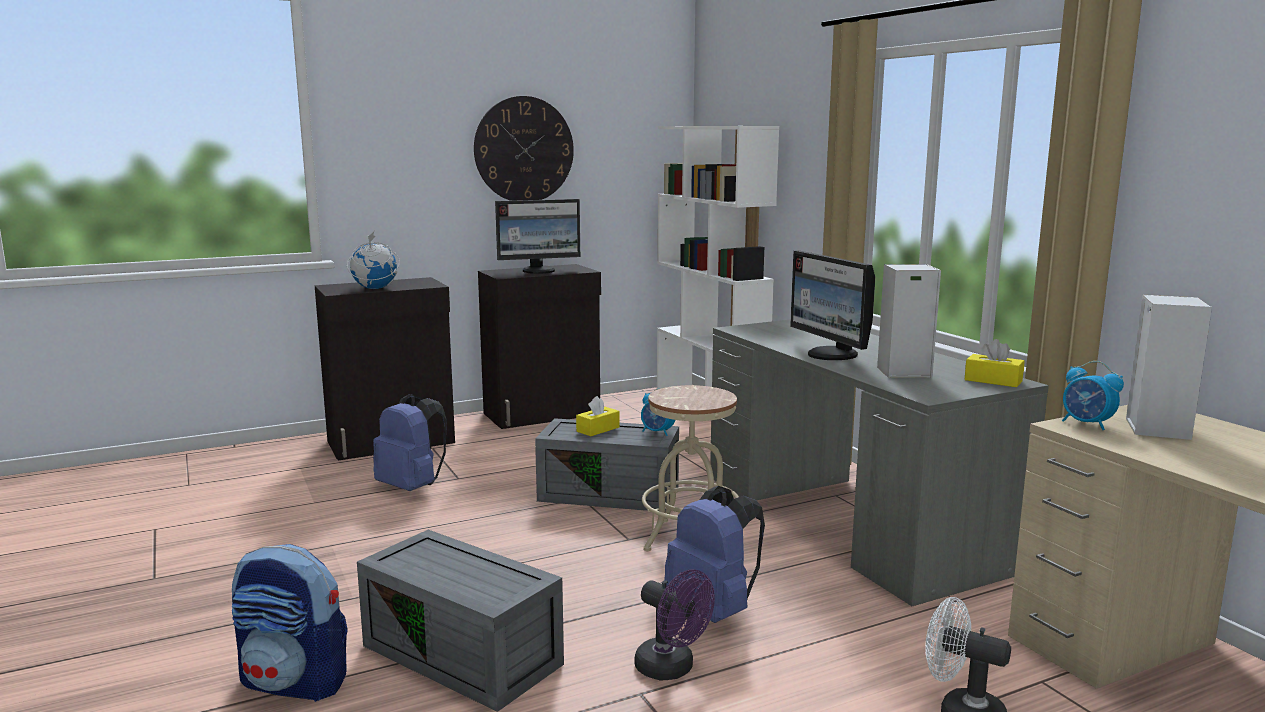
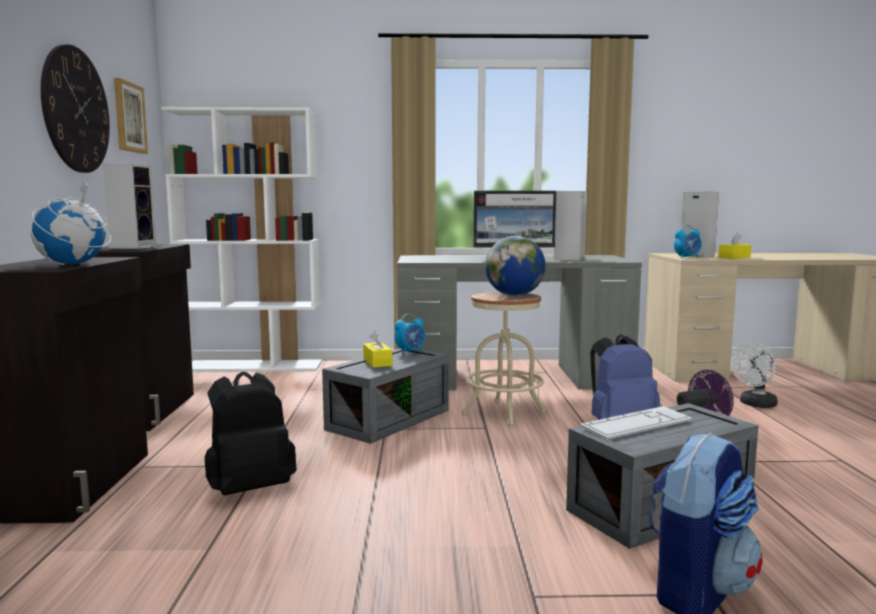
camera: 65 degrees left, 5 degrees down
(412, 487) = (250, 488): blue backpack -> black backpack
(458, 555) = (636, 424): none -> keyboard
(539, 271) = (133, 247): monitor -> speaker
(616, 142) = (129, 117): none -> picture
(700, 399) = (514, 295): none -> globe
(993, 380) = (599, 256): yellow tissue box -> yellow tissue box (734, 257)

